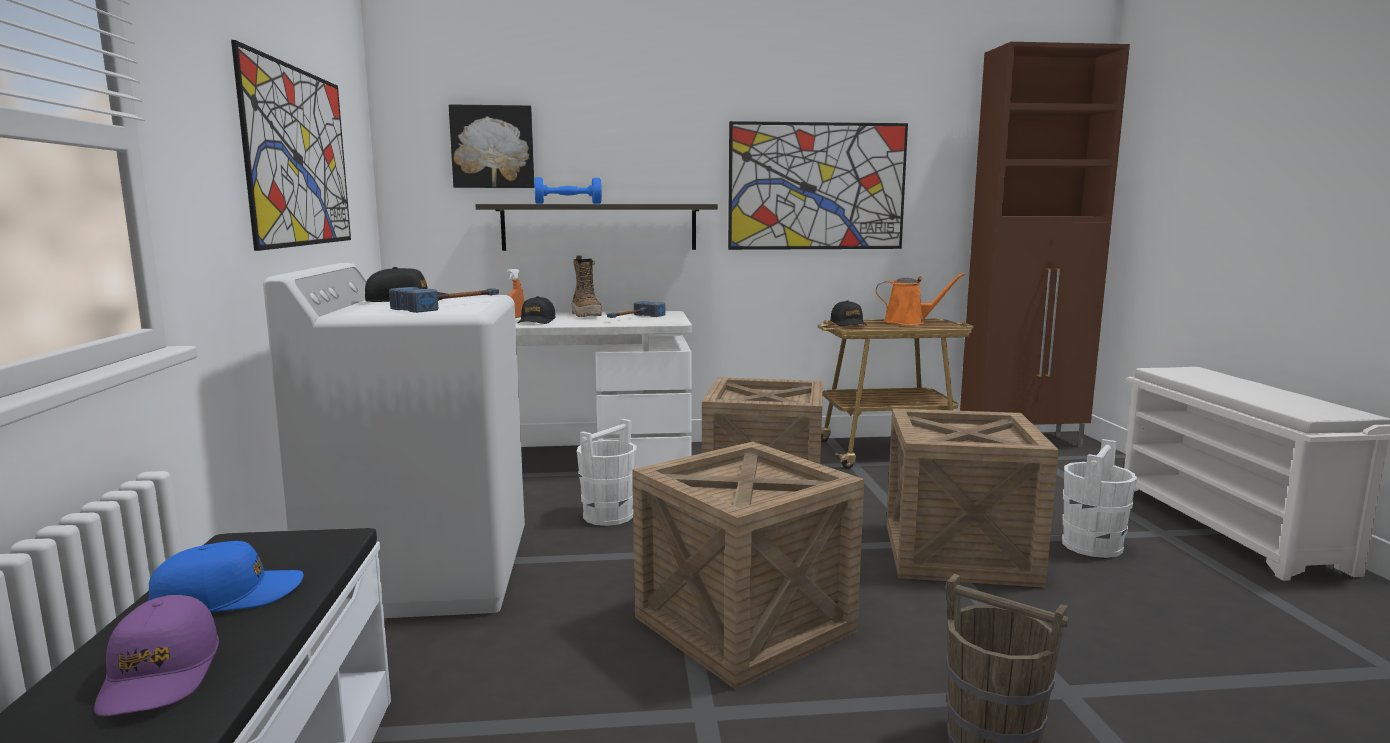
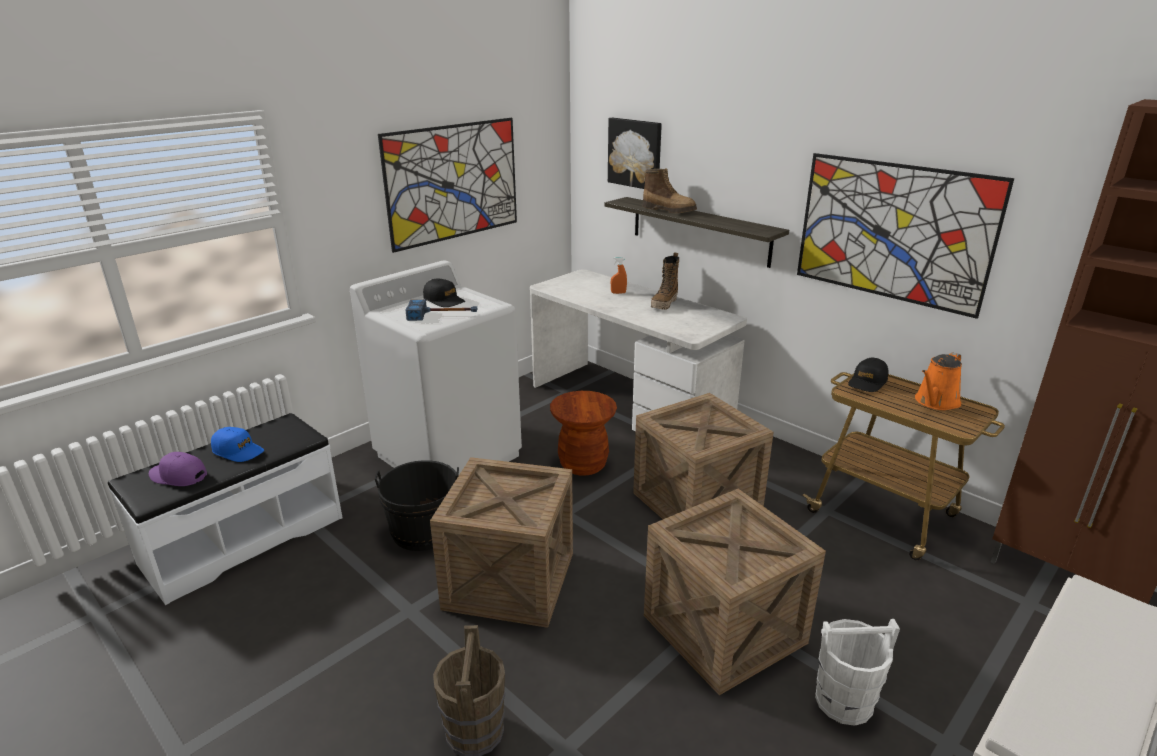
camera: 50 degrees right, 15 degrees up
(161, 674) = (178, 476): purple cap -> purple cap turned 75 degrees clockwise
(536, 321) = (616, 303): black cap -> none
(551, 645) = (424, 531): none -> black bucket
(568, 203) = (669, 210): blue dumbbell -> boot
(607, 516) = (583, 464): white bucket -> brown stool
(633, 318) = (682, 319): hammer -> none
(908, 322) = (935, 402): orange watering can -> orange watering can turned 75 degrees clockwise

